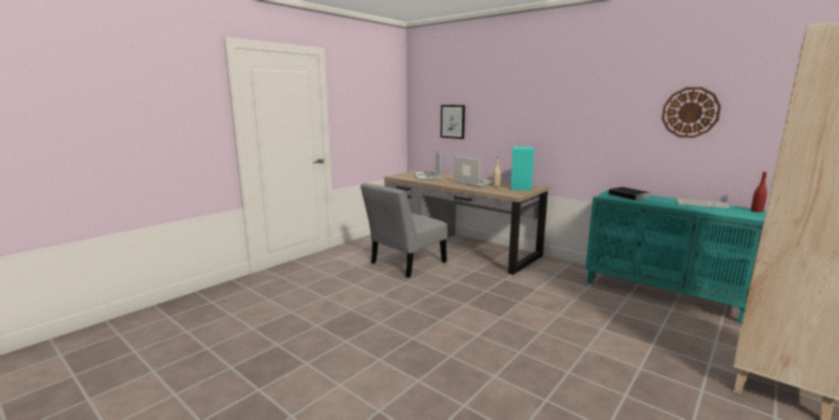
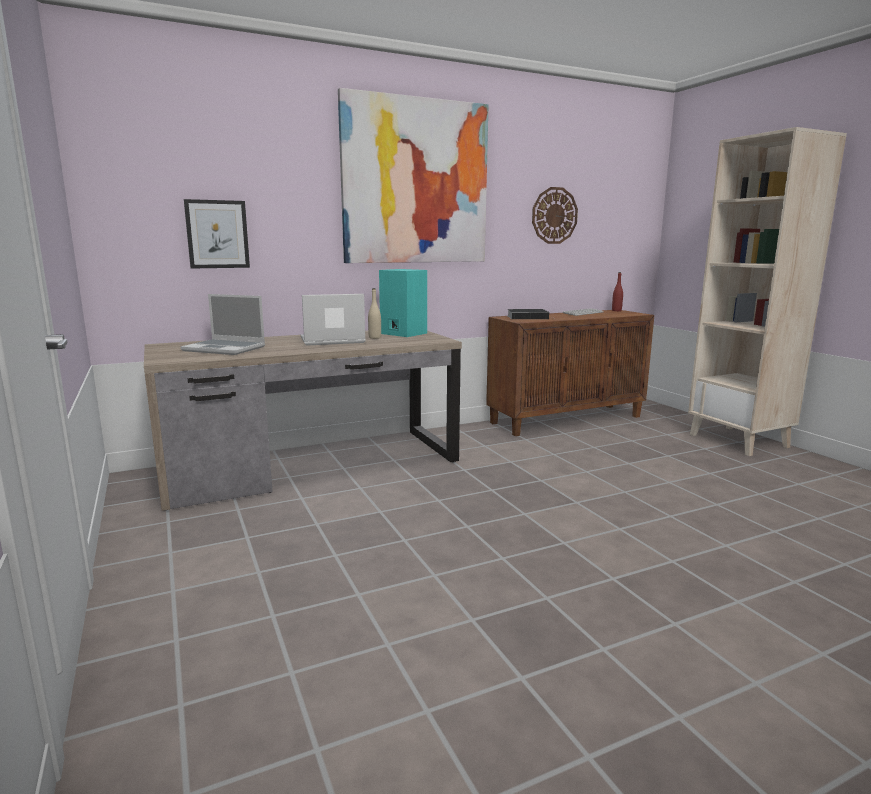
camera: 65 degrees left, 0 degrees up
(405, 264) = (321, 522): grey chair -> none
(559, 90) = (415, 182): none -> picture
(663, 294) = (566, 419): turquoise cabinet -> brown cabinet

